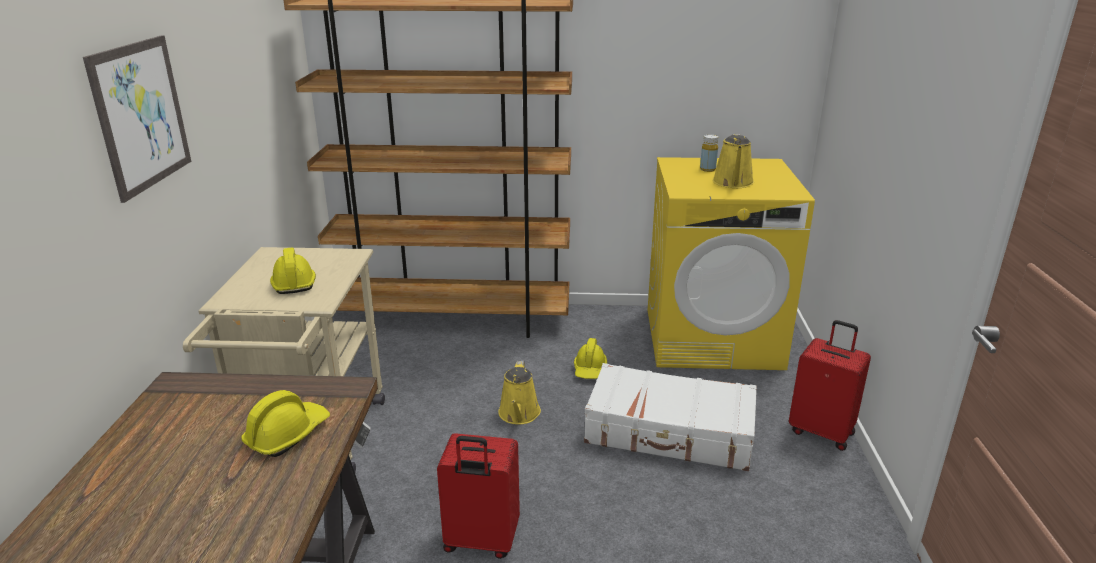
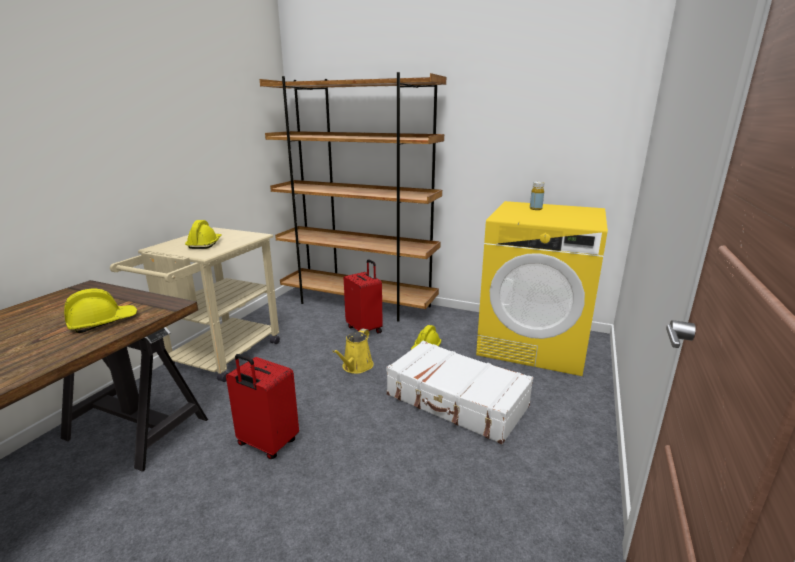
camera: 20 degrees right, 5 degrees down
(141, 115) = (101, 116): picture -> none
(733, 183) = (547, 217): yellow watering can -> none
(822, 431) = (587, 428): red suitcase -> red suitcase (365, 329)

